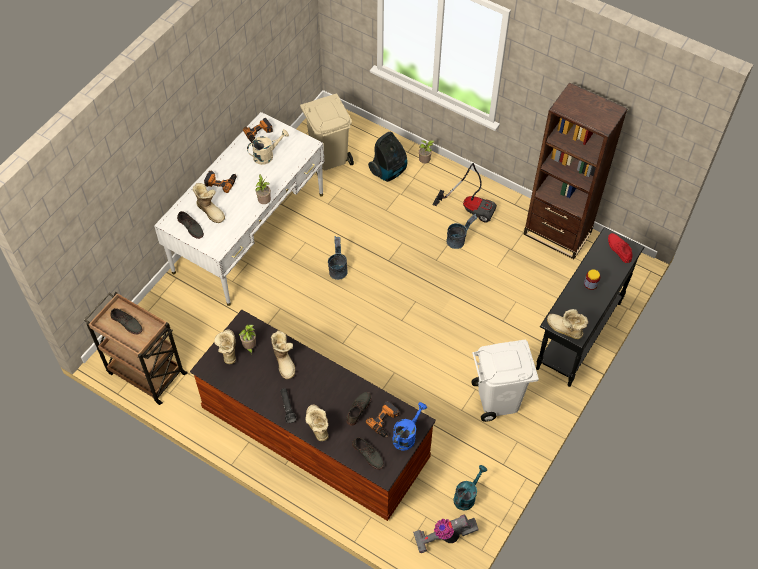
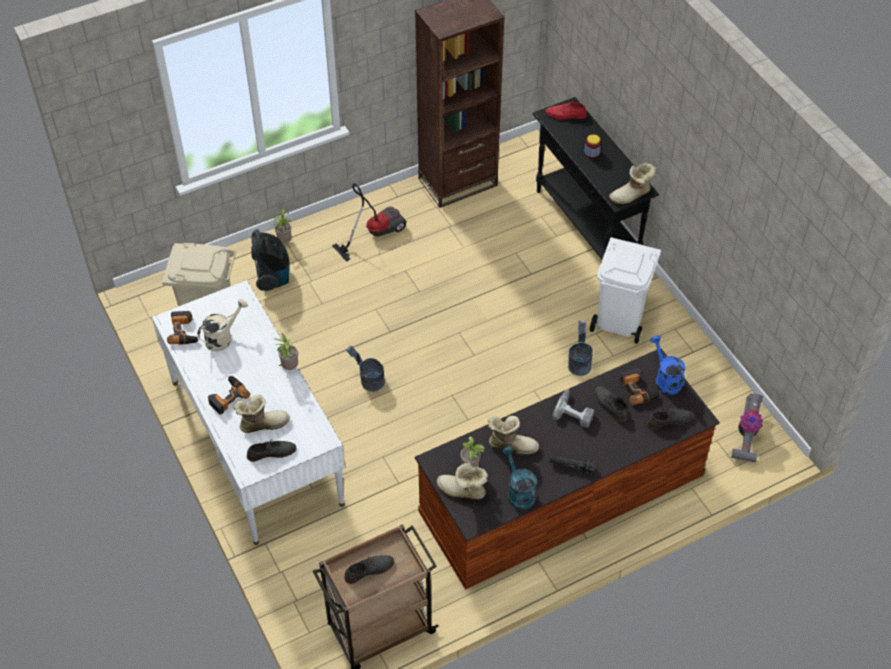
camera: 60 degrees left, 5 degrees down
(267, 155) = (223, 337): beige watering can -> beige watering can turned 45 degrees clockwise
(317, 426) = (610, 450): boot -> none
(339, 388) = (575, 410): none -> power drill
(458, 240) = (408, 261): grey bucket -> grey bucket (579, 363)
(466, 496) = (711, 396): turquoise watering can -> turquoise watering can (518, 492)

